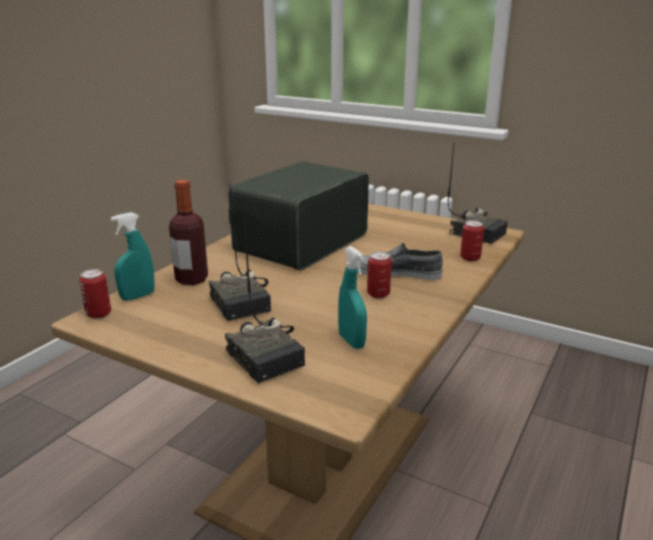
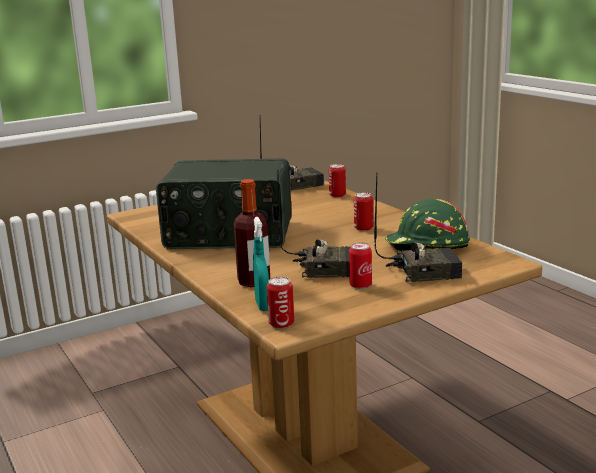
camera: 60 degrees left, 5 degrees down
(206, 329) = (360, 286): none -> can
(300, 242) = (229, 235): radio -> radio turned 60 degrees counterclockwise
(351, 341) = (426, 247): turquoise spray bottle -> green hard hat
(396, 273) = (335, 217): grey shoe -> none

